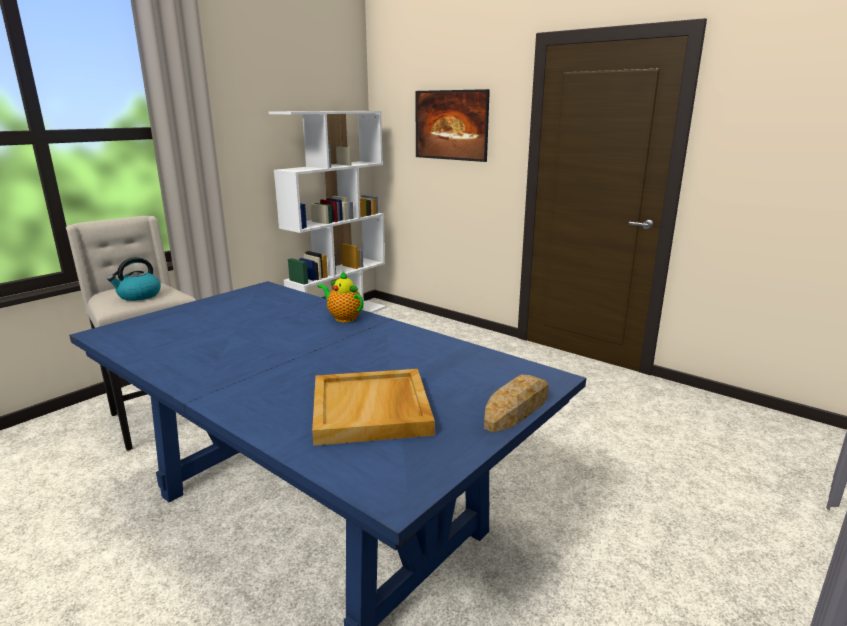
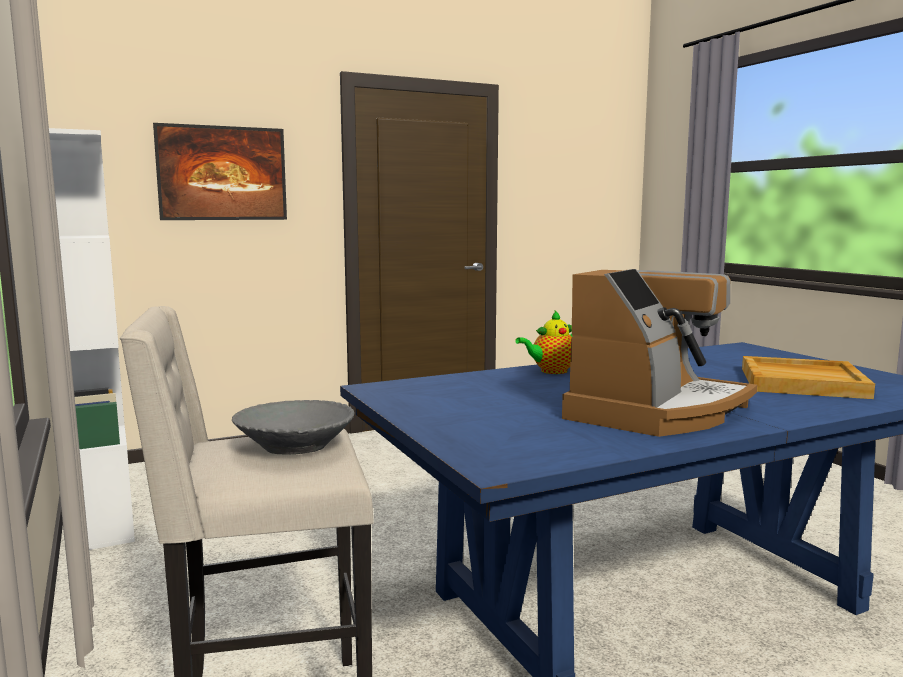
camera: 65 degrees left, 10 degrees down
(139, 296) = (295, 448): kettle -> grey bowl
(229, 358) = (656, 411): none -> coffee machine
(516, 409) = (800, 357): bread -> none

